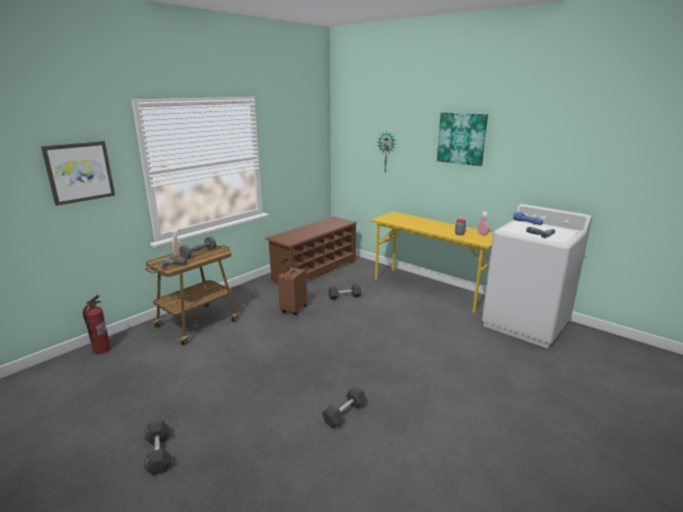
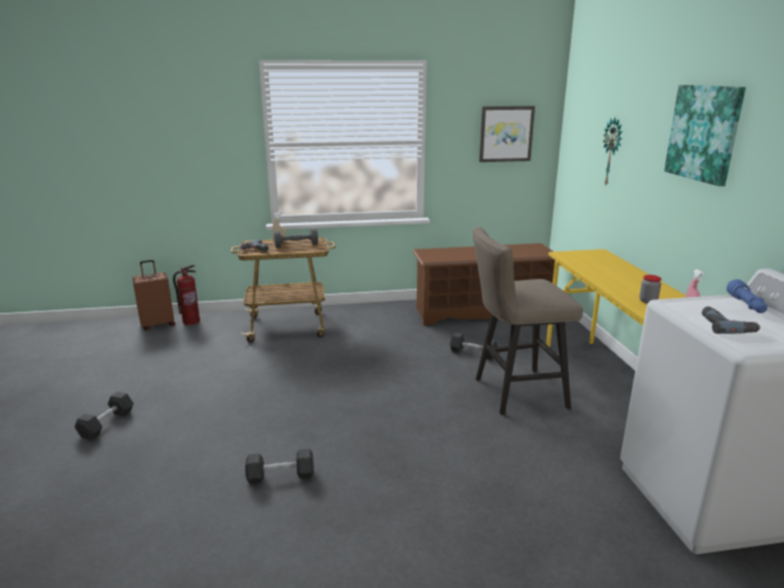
camera: 40 degrees right, 0 degrees up
(79, 172) = (196, 135): picture -> picture (506, 134)
(293, 309) = (393, 346): brown suitcase -> brown suitcase (158, 324)
(394, 310) = (513, 393): none -> beige stool

